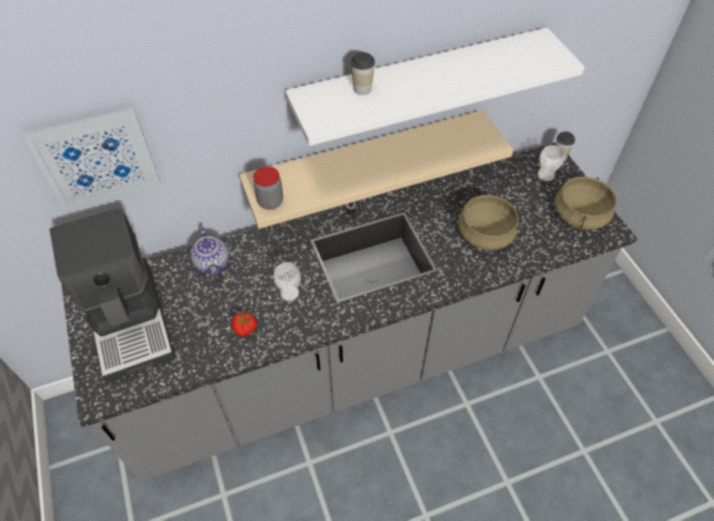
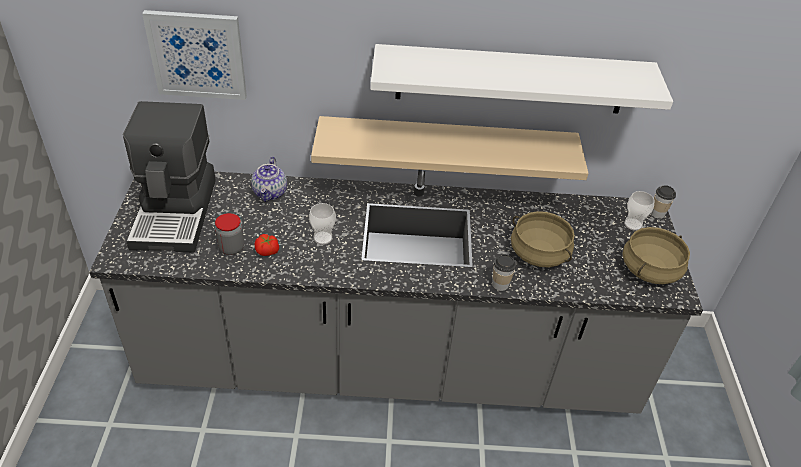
camera: 20 degrees right, 10 degrees down
(270, 202) = (332, 143): jar -> jar (231, 248)
(362, 89) = (443, 61): cup -> cup (500, 284)

